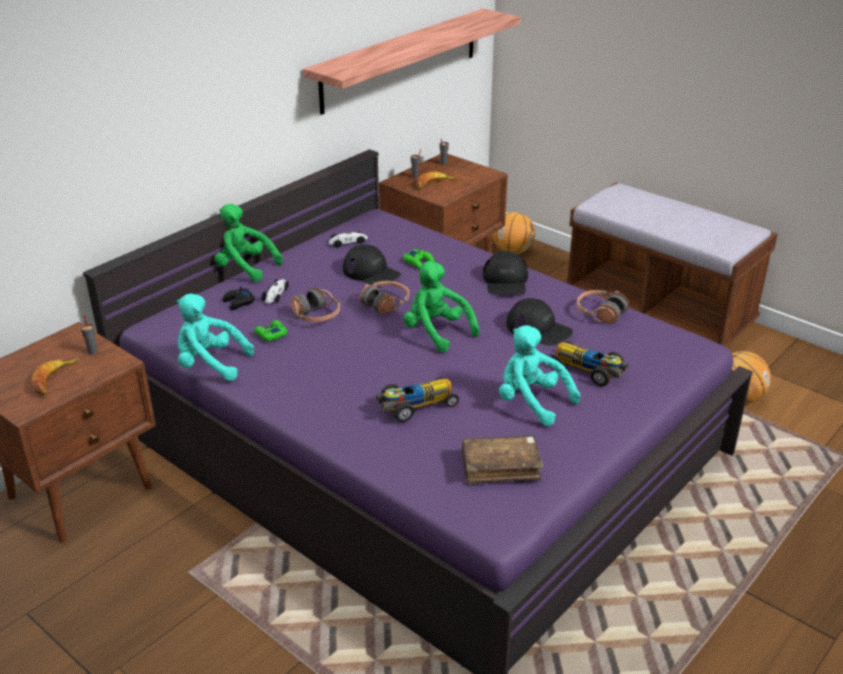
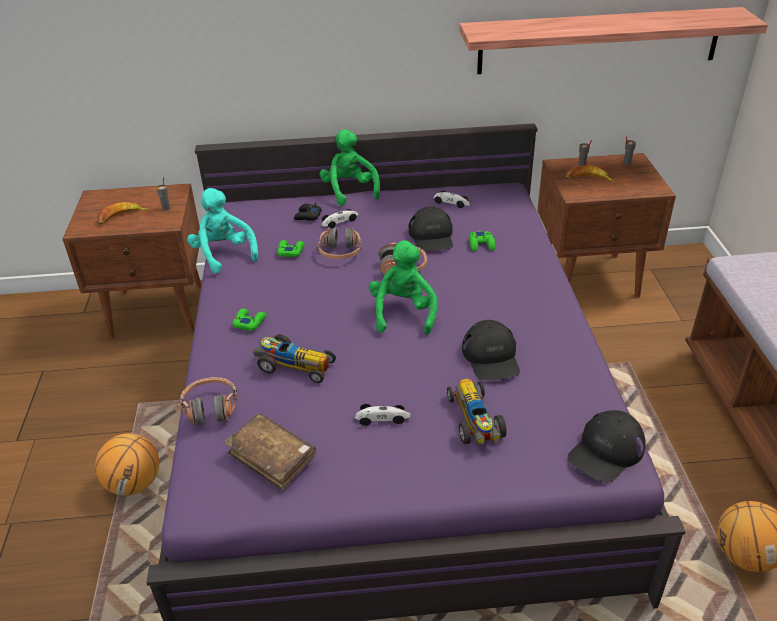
camera: 45 degrees right, 5 degrees up
(326, 399) = (249, 322): none -> green game controller
(505, 281) = (529, 297): black cap -> black cap (606, 451)
(513, 251) = (692, 282): basketball -> basketball (134, 483)
(531, 402) = (383, 418): turquoise plush toy -> toy car
(600, 313) = (572, 373): headphones -> headphones (210, 408)

